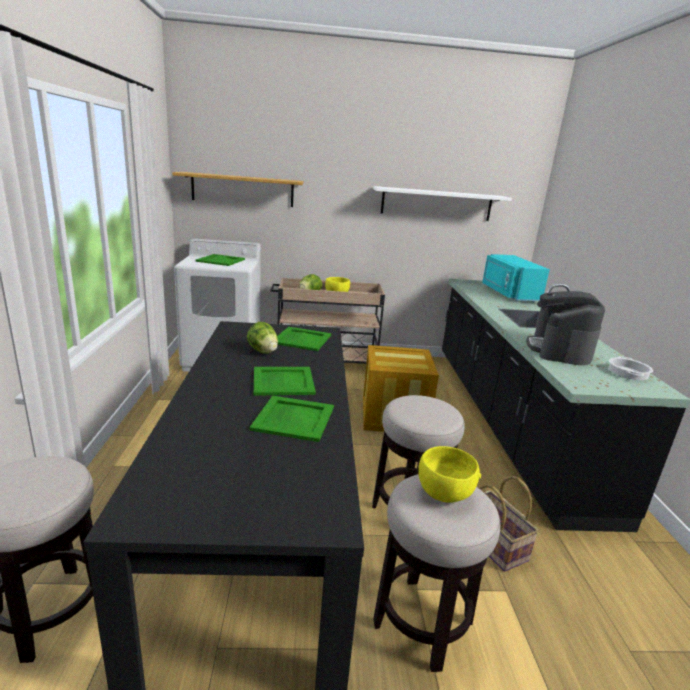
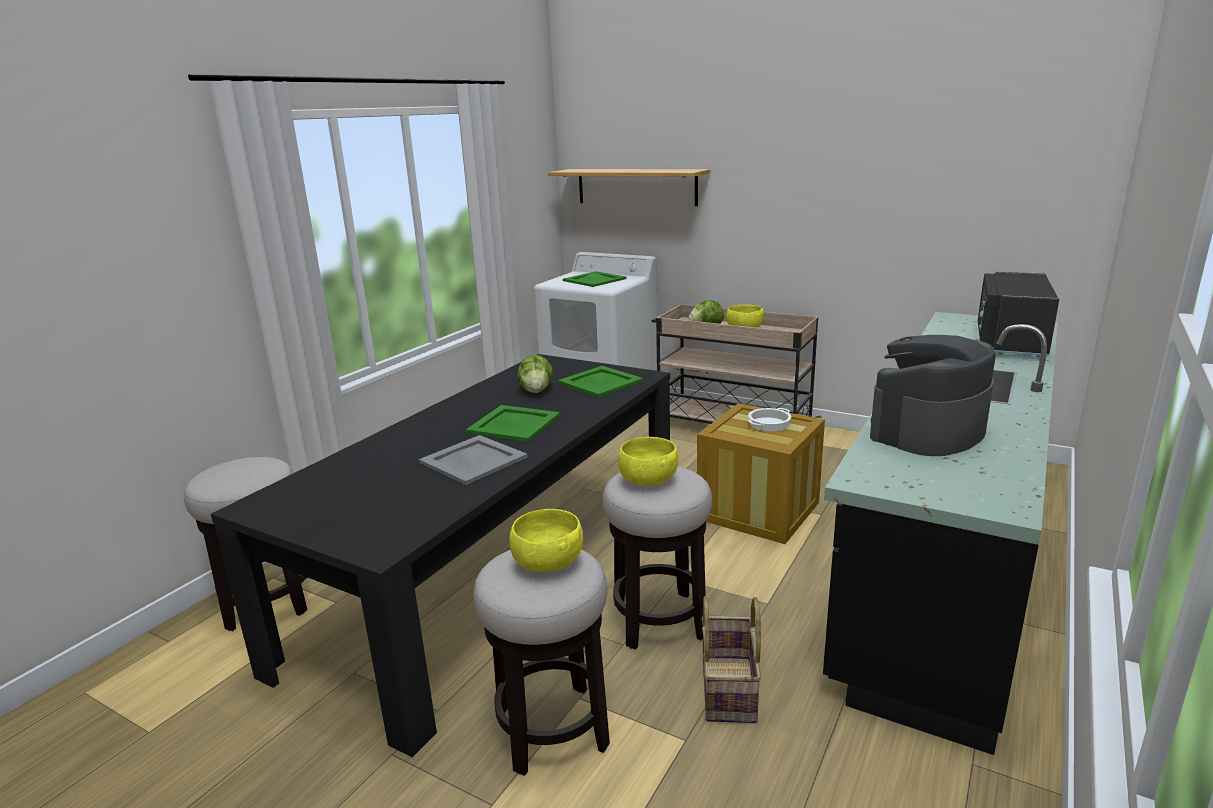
camera: 35 degrees right, 0 degrees up
(294, 419) = (473, 460): green tray -> grey tray
(419, 409) = (647, 480): none -> yellow bowl
(436, 204) = (912, 190): white shelf -> none
(508, 293) = (1008, 341): turquoise microwave -> black microwave
(627, 372) = (995, 477): cooking pot -> cooking pot (769, 424)

